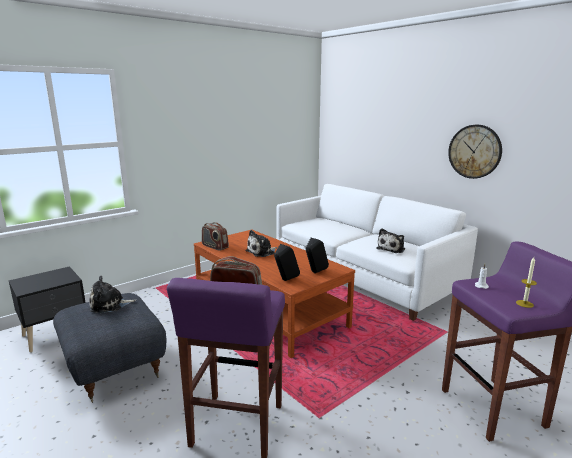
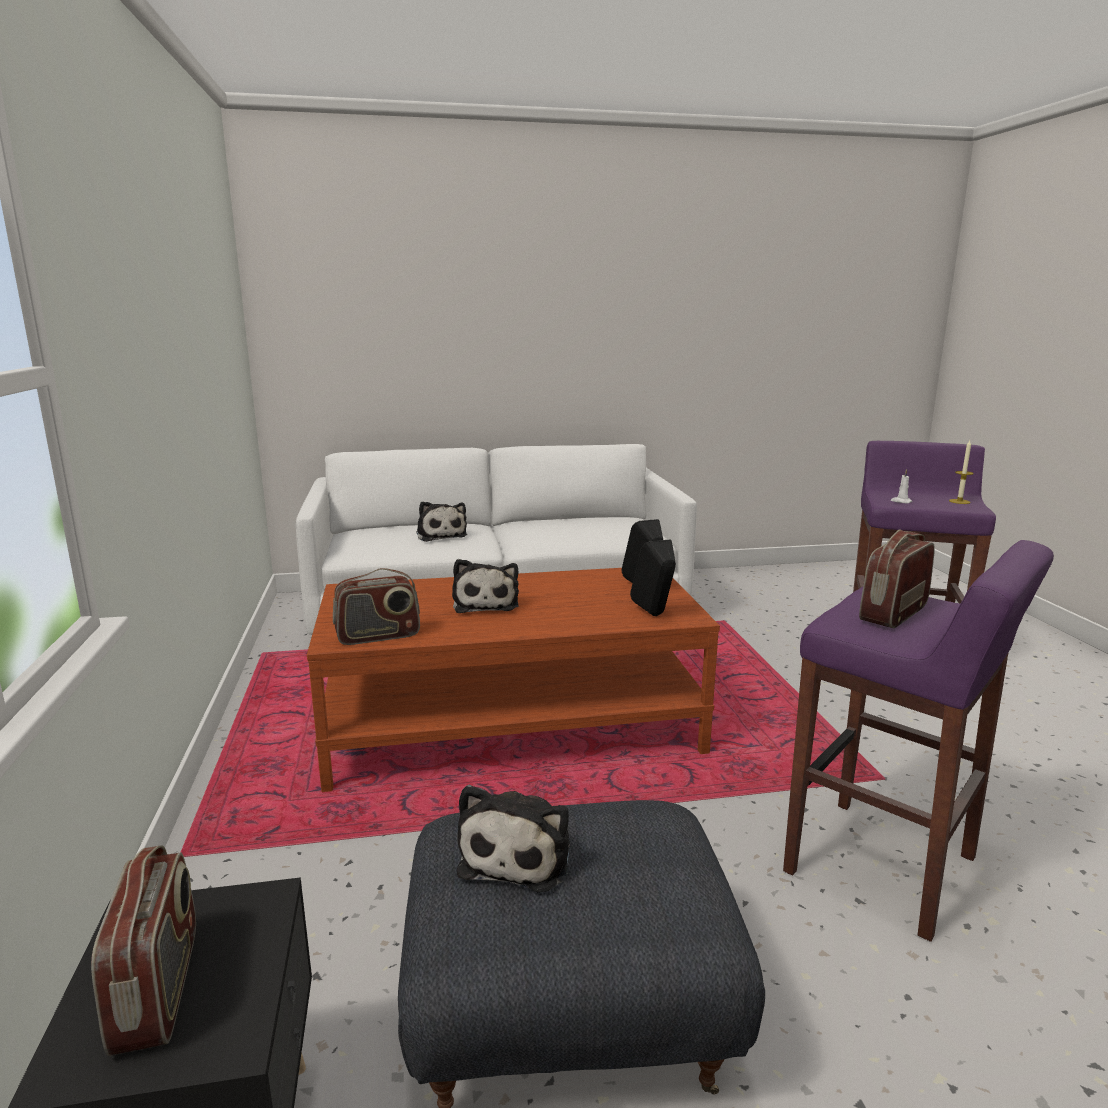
camera: 60 degrees left, 0 degrees up
(40, 280) = (159, 989): none -> radio
(392, 249) = (592, 530): plush toy -> plush toy (441, 535)
(474, 151) = (620, 348): wall clock -> none

